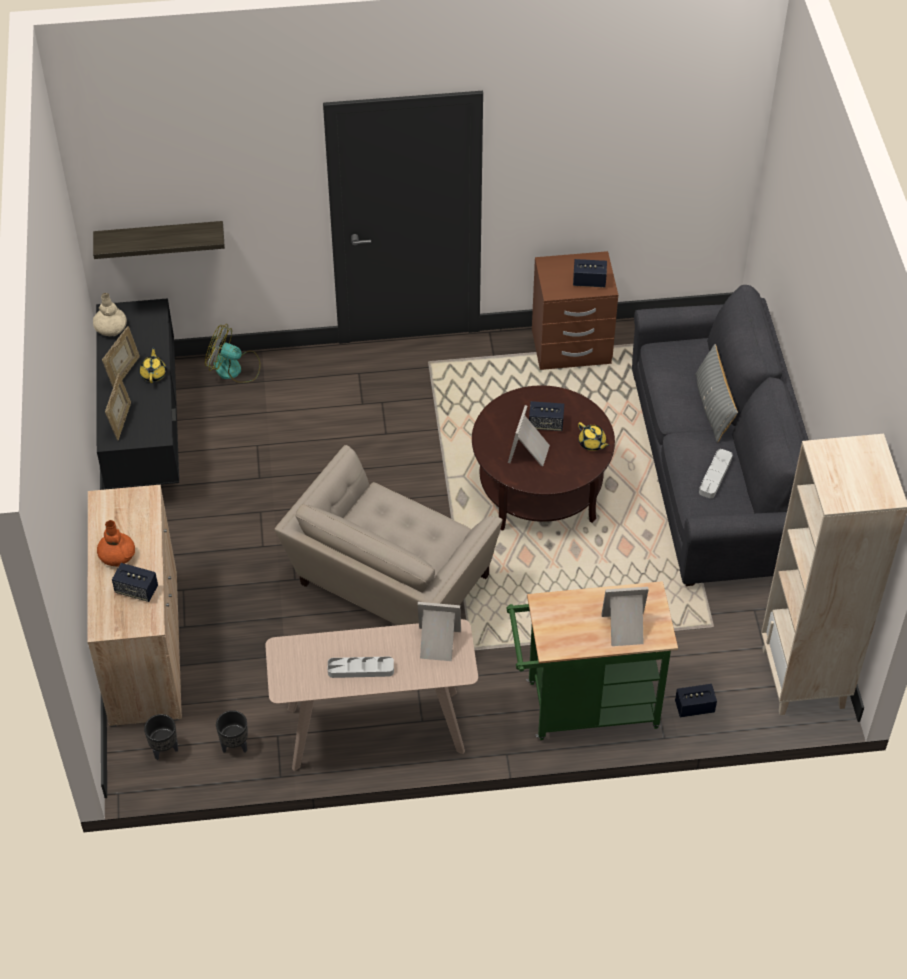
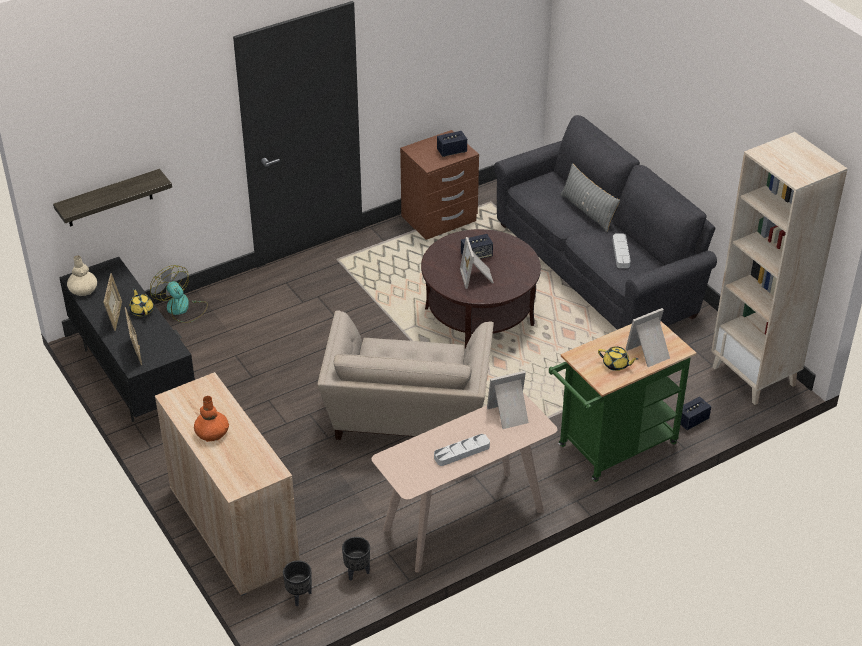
camera: 25 degrees left, 10 degrees down
(136, 590) = (246, 451): speaker -> none
(234, 369) = (182, 309): fan -> fan turned 60 degrees clockwise
(592, 443) = (520, 258): yellow teapot -> yellow teapot (616, 365)

